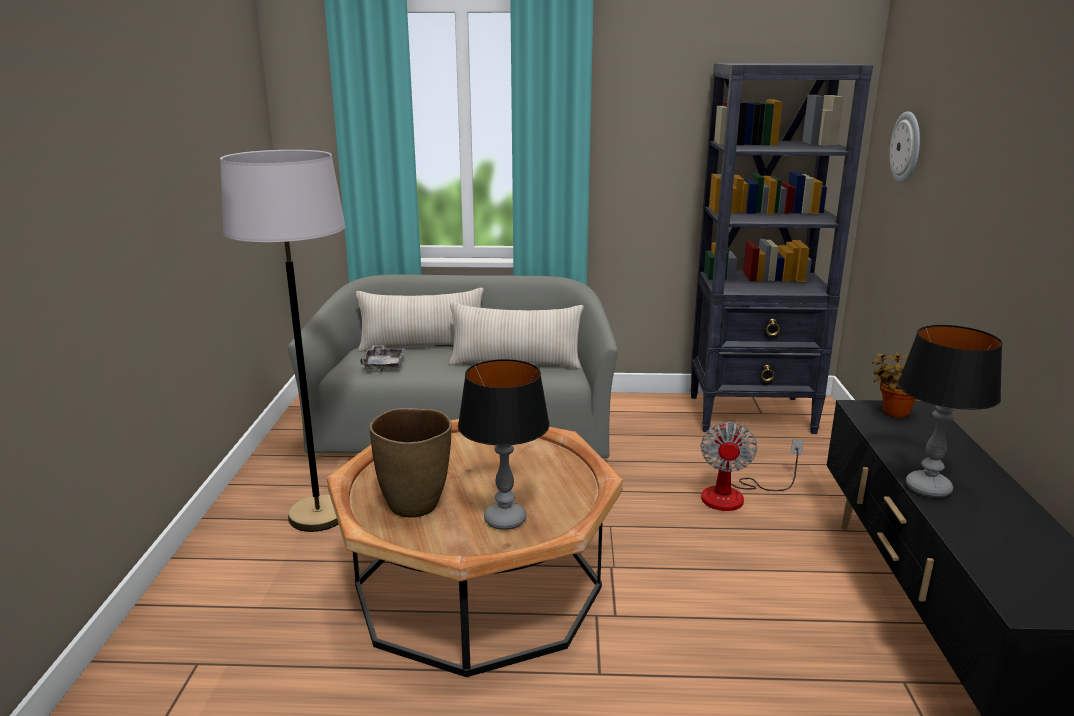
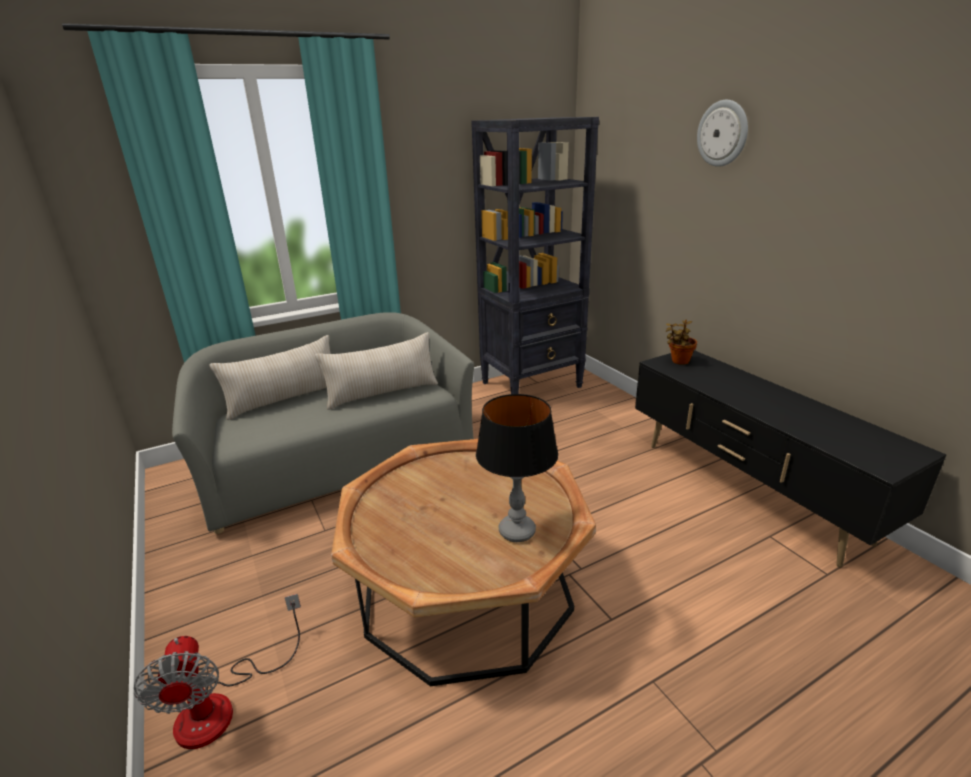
camera: 30 degrees left, 5 degrees up
(318, 515) = (270, 586): grey floor lamp -> none
(384, 364) = (266, 426): grey tray -> none
(415, 505) = (432, 548): brown vase -> none
(735, 495) = (574, 447): fan -> fan (223, 704)
(906, 147) = (620, 176): wall clock -> wall clock (723, 133)
(928, 488) = (754, 407): table lamp -> none

